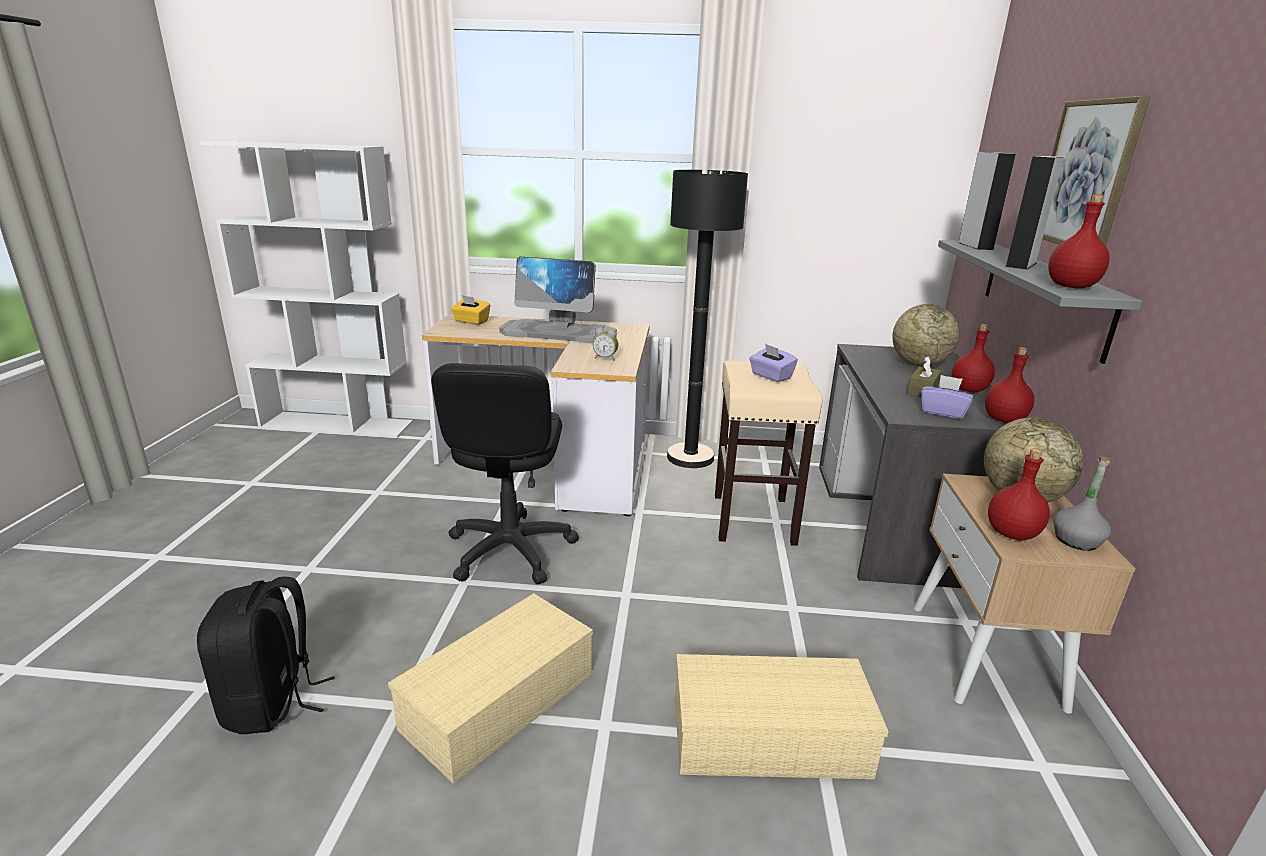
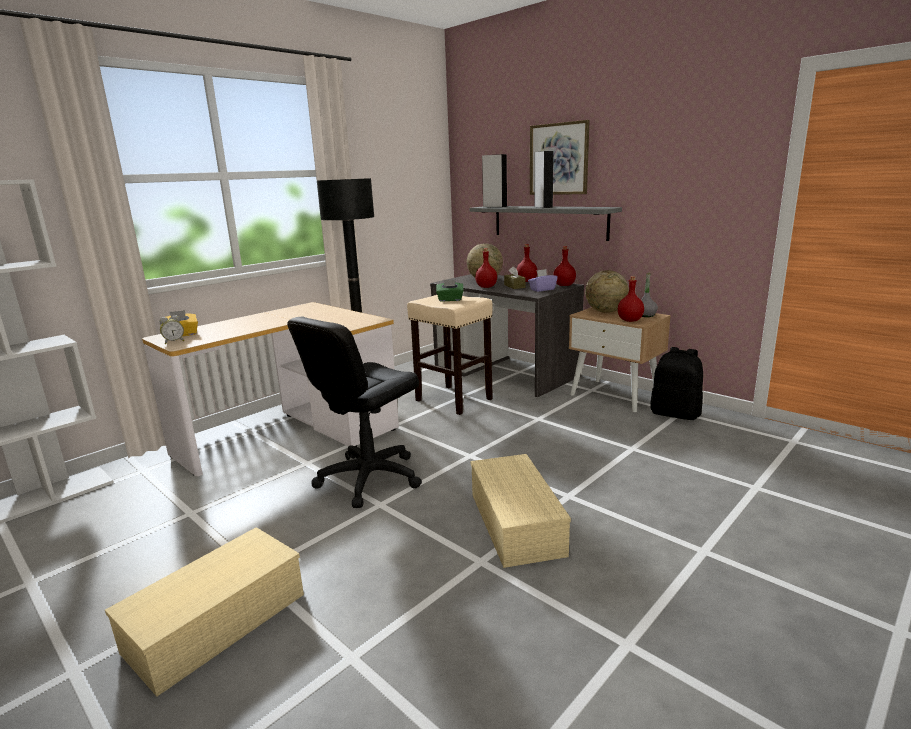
camera: 50 degrees left, 5 degrees down
(272, 702) = (415, 620): black backpack -> black backpack (675, 414)
(510, 550) = (369, 478): black office chair -> black office chair turned 90 degrees clockwise
(559, 333) = (274, 320): monitor -> none
(605, 358) = (350, 319): alarm clock -> alarm clock (174, 342)
(770, 376) = (450, 300): purple tissue box -> green tissue box
(771, 735) = (617, 456): beige storage box -> beige storage box (218, 620)
(1072, 287) = (591, 207): red bottle -> red bottle (486, 287)

